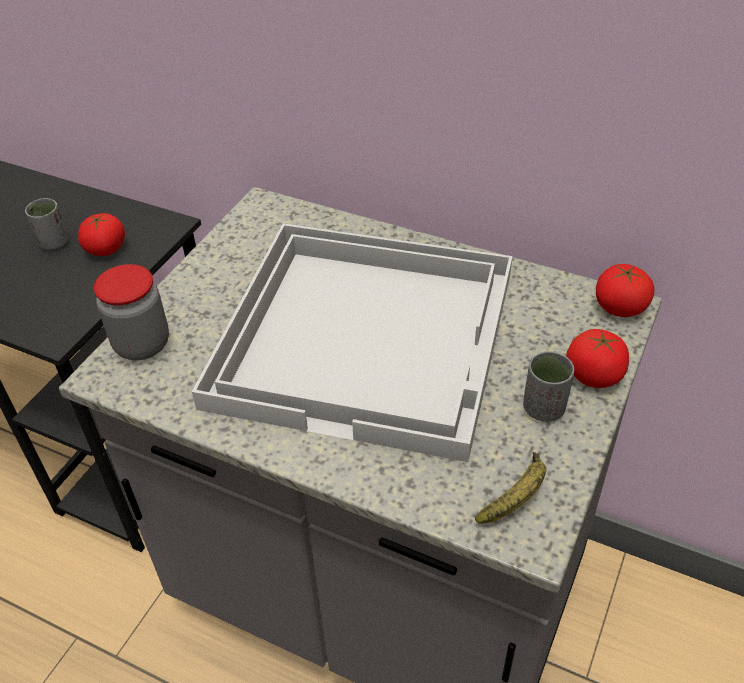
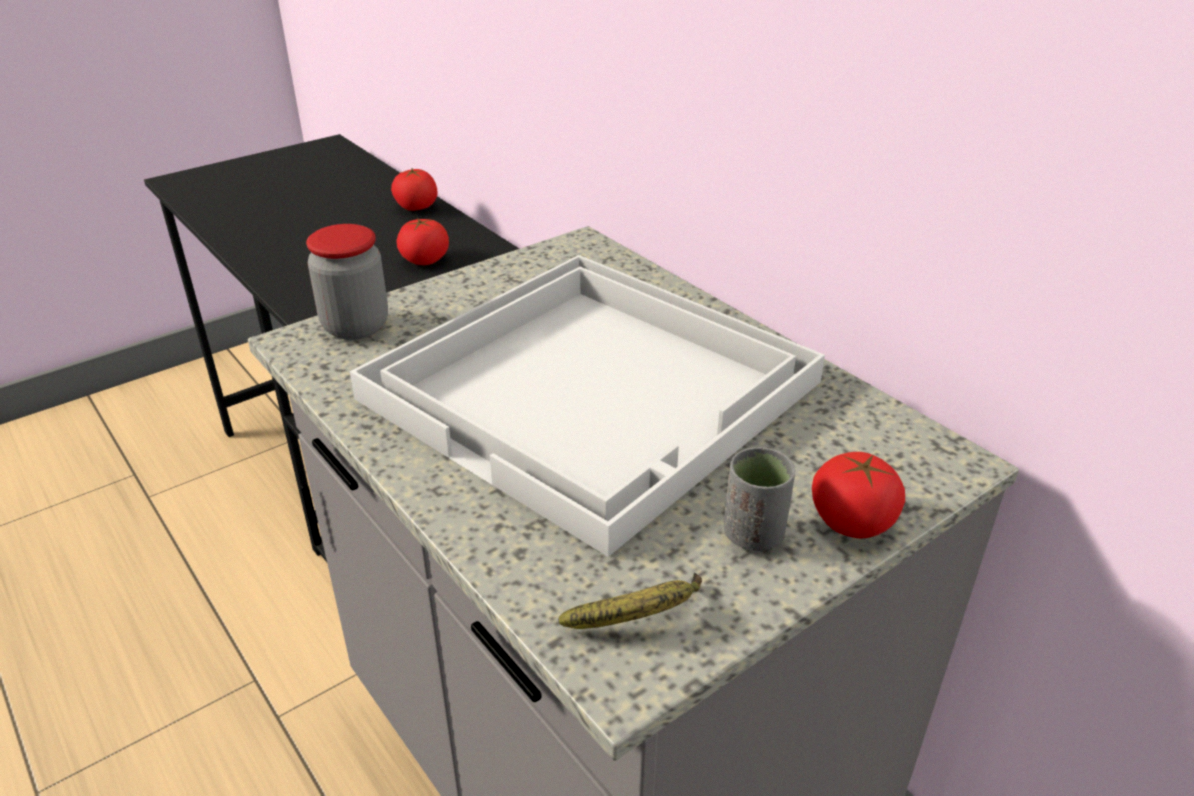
camera: 25 degrees right, 10 degrees down
(54, 243) = (382, 242): grey cup -> none
(620, 307) = (947, 460): tomato -> tomato (417, 207)

